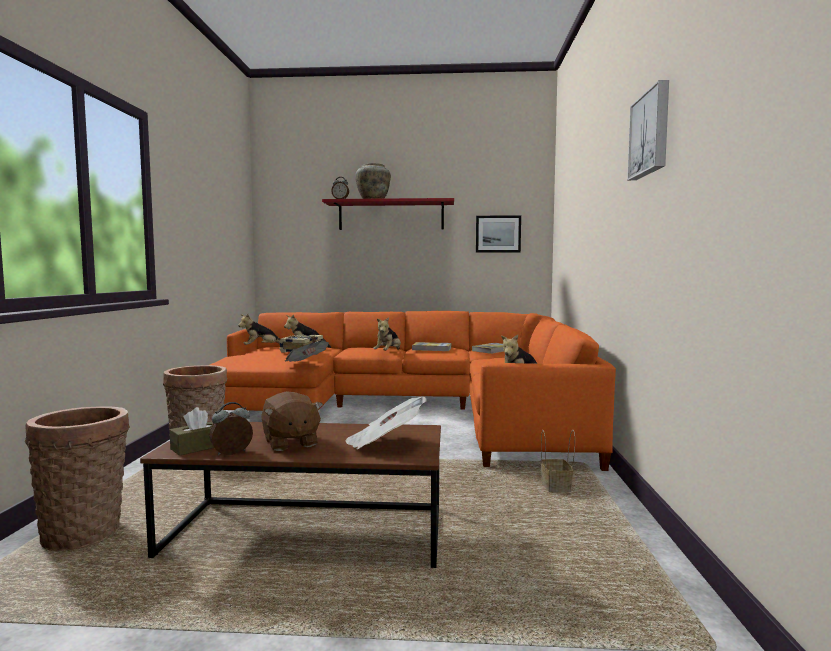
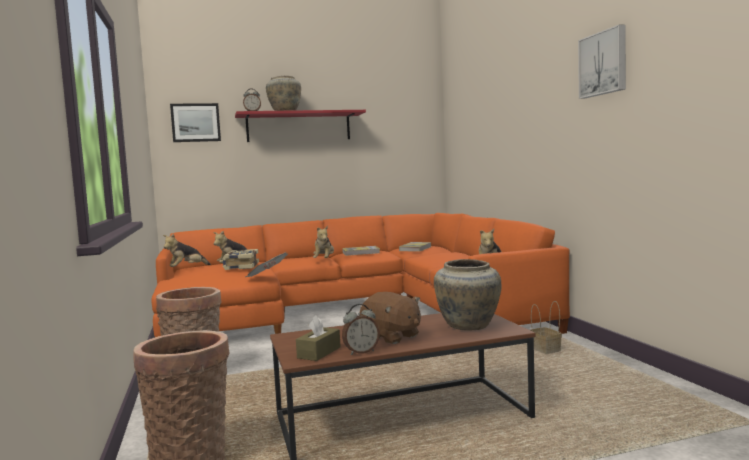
camera: 20 degrees left, 0 degrees up
(232, 454) = (361, 352): alarm clock -> alarm clock turned 150 degrees counterclockwise
(384, 443) = (468, 326): newspaper -> beige vase
(498, 234) = (398, 142): picture -> picture (195, 122)

